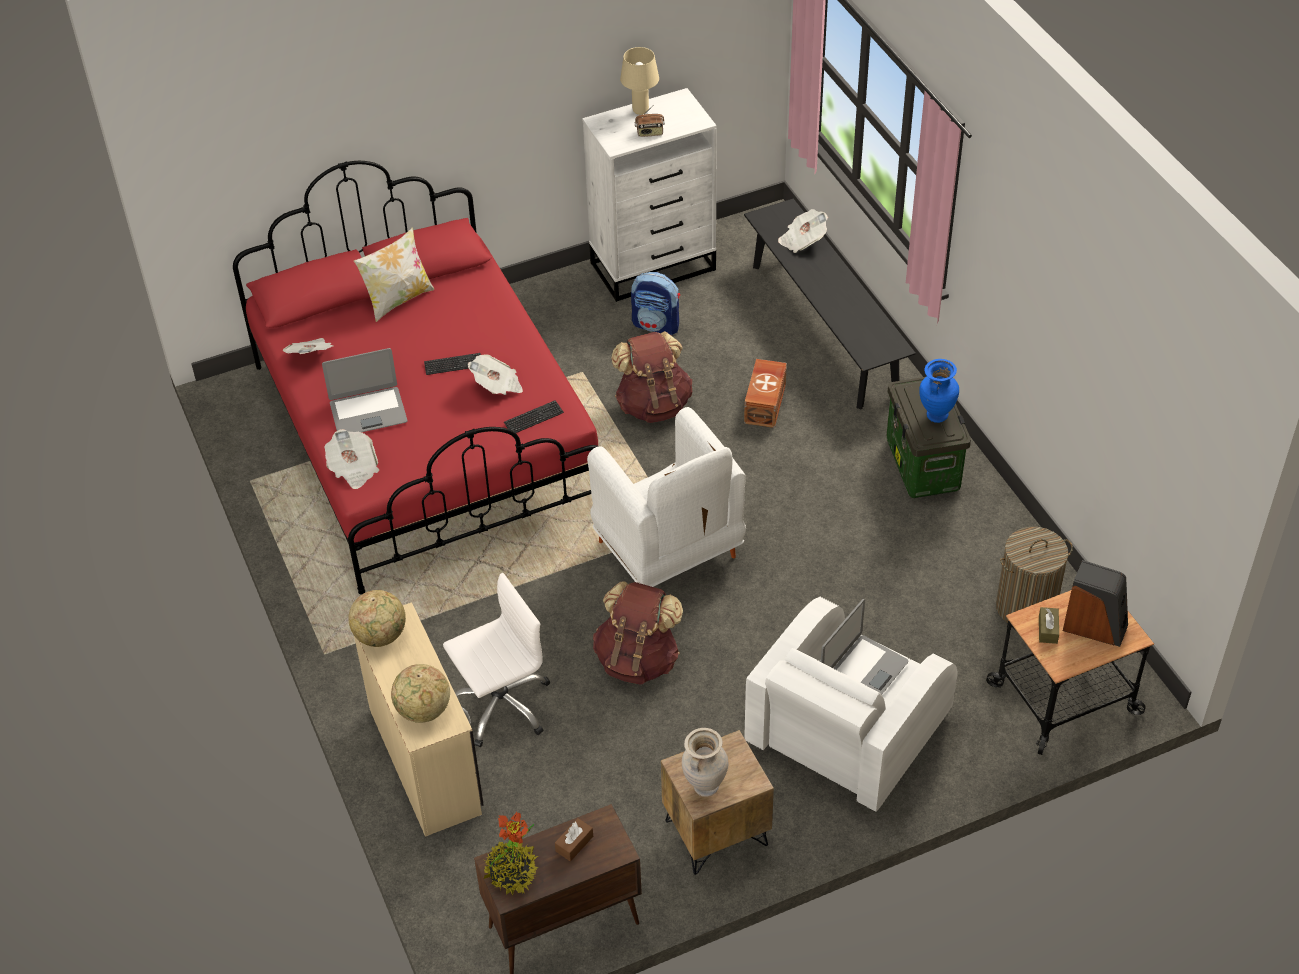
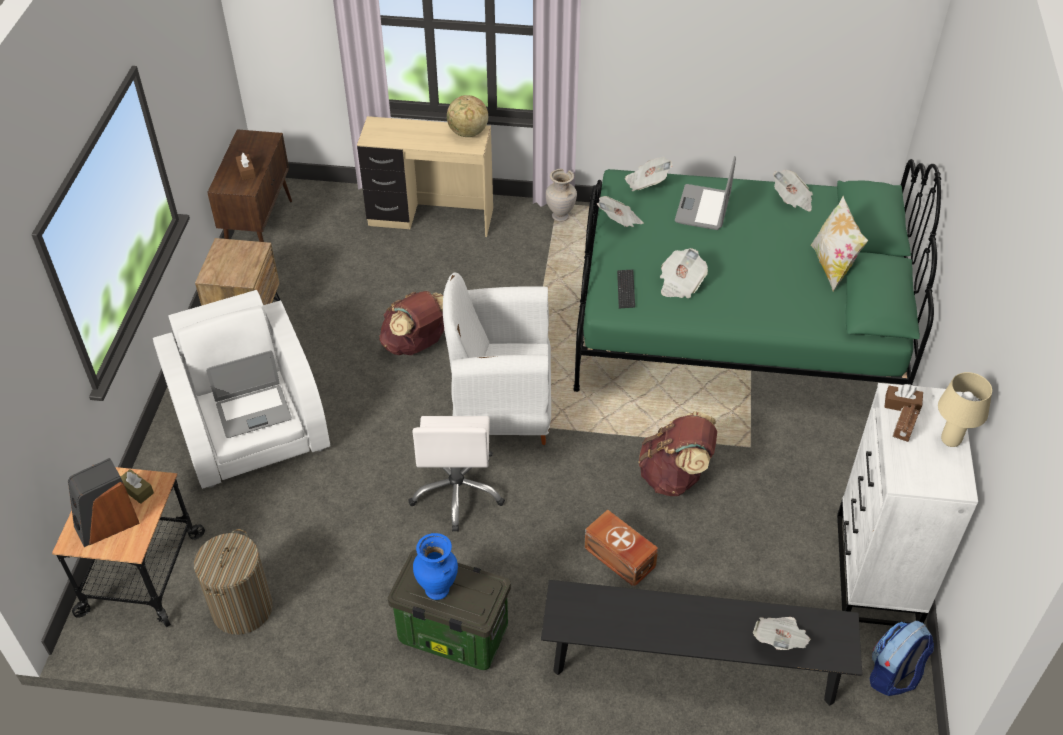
camera: 120 degrees right, 0 degrees up
(423, 710) = (391, 130): globe -> none
(426, 435) = (736, 323): red bed -> green bed
(434, 463) = (619, 222): none -> newspaper
(453, 365) = (725, 269): keyboard -> none
(501, 705) = (442, 264): white office chair -> white office chair (457, 492)
(511, 873) = (256, 142): potted plant -> none
(623, 140) = (902, 404): none -> brown tissue box
(656, 325) = (783, 530): backpack -> backpack (893, 675)
(705, 786) = (230, 252): beige vase -> beige vase (561, 216)
(862, 672) = (253, 411): laptop -> laptop turned 90 degrees counterclockwise

